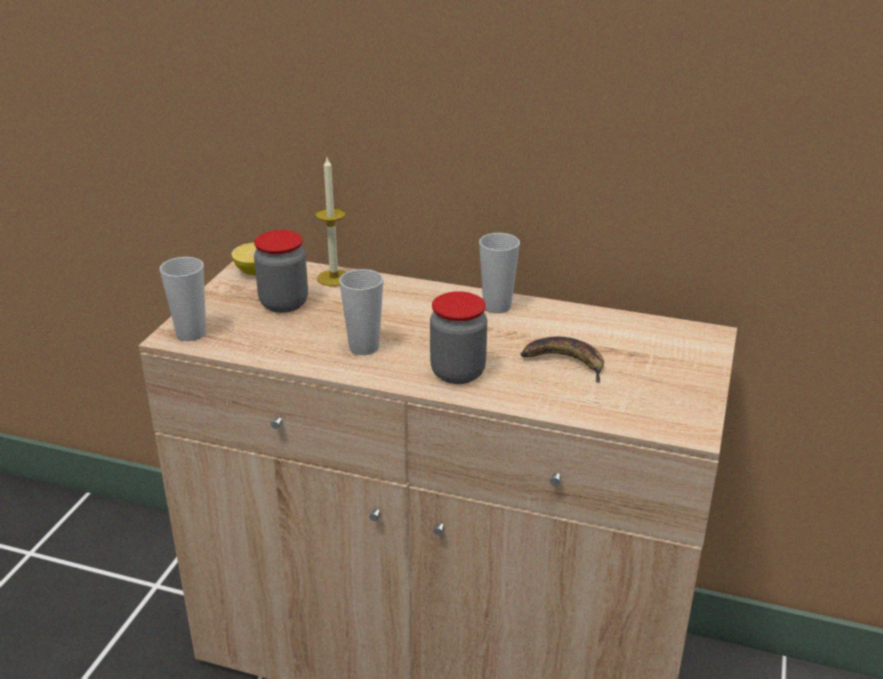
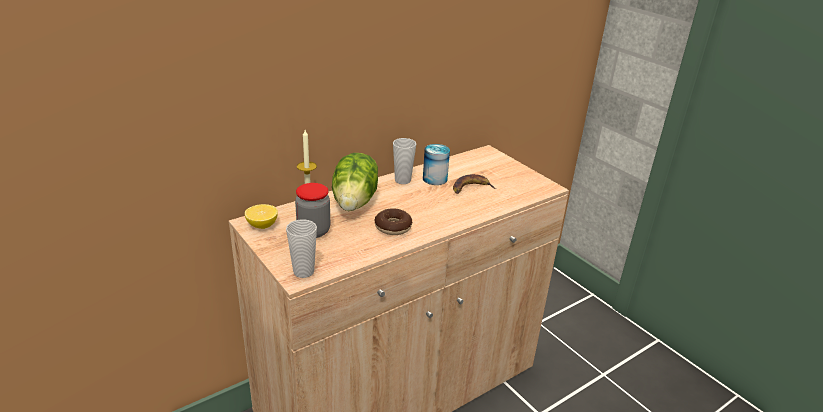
camera: 55 degrees left, 0 degrees up
(364, 347) = (393, 227): cup -> donut
(390, 299) = (356, 201): none -> lettuce
(457, 373) = (447, 214): jar -> none
(542, 326) = (435, 179): none -> can

